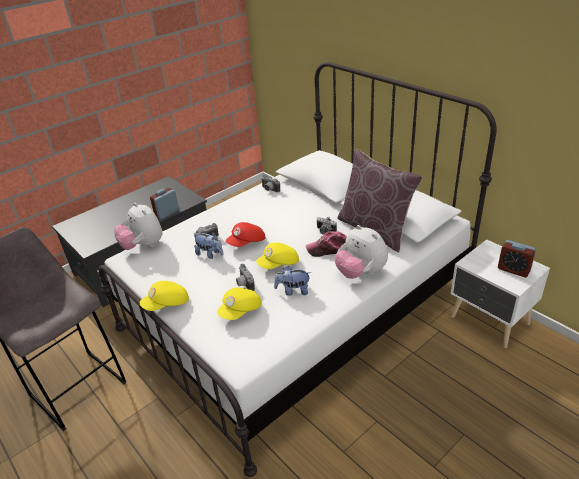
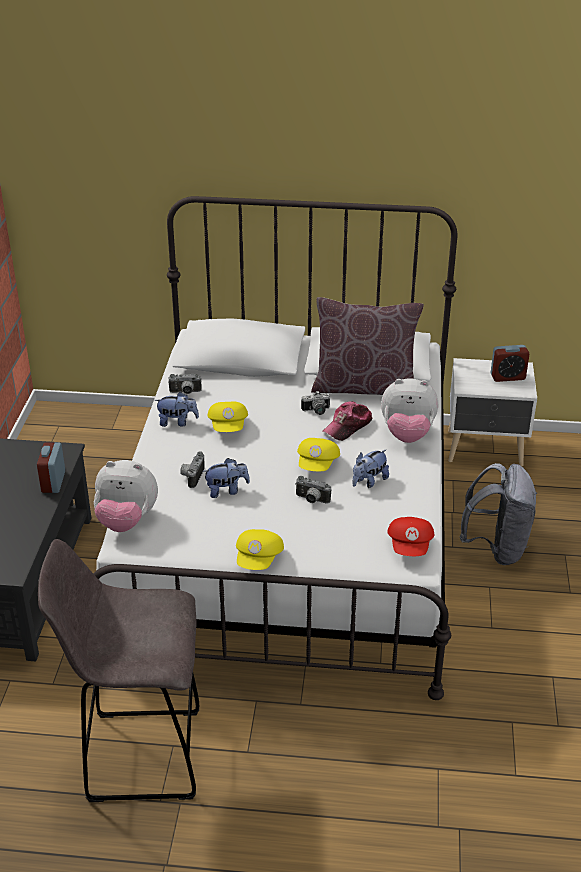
camera: 45 degrees left, 0 degrees up
(241, 311) = (346, 524): yellow cap -> yellow cap (229, 426)
(242, 204) = (177, 422): none -> plush toy
(247, 243) = (250, 460): red cap -> red cap (410, 546)
(415, 396) = (496, 548): none -> grey backpack

